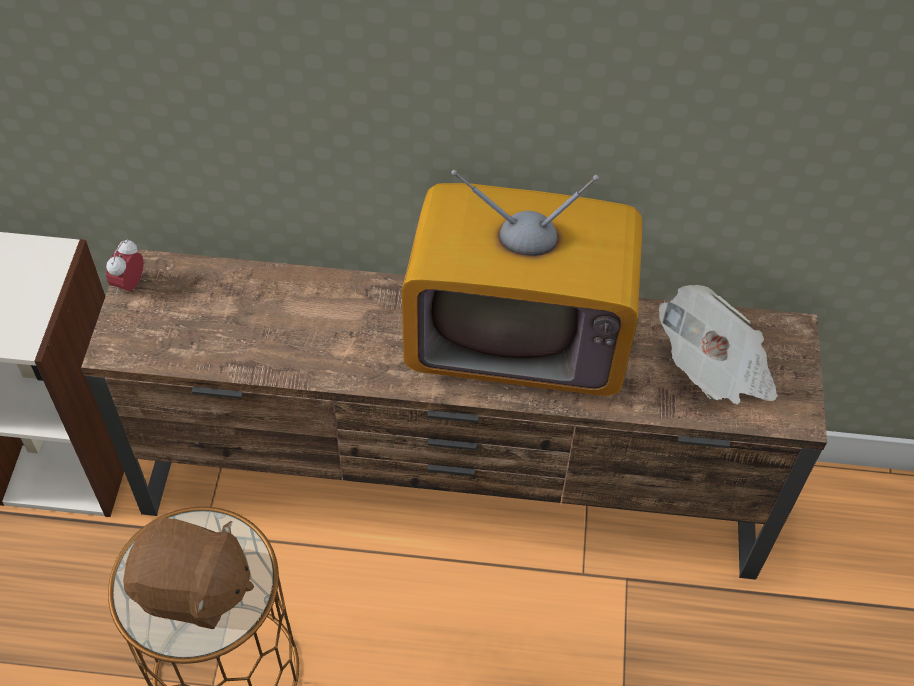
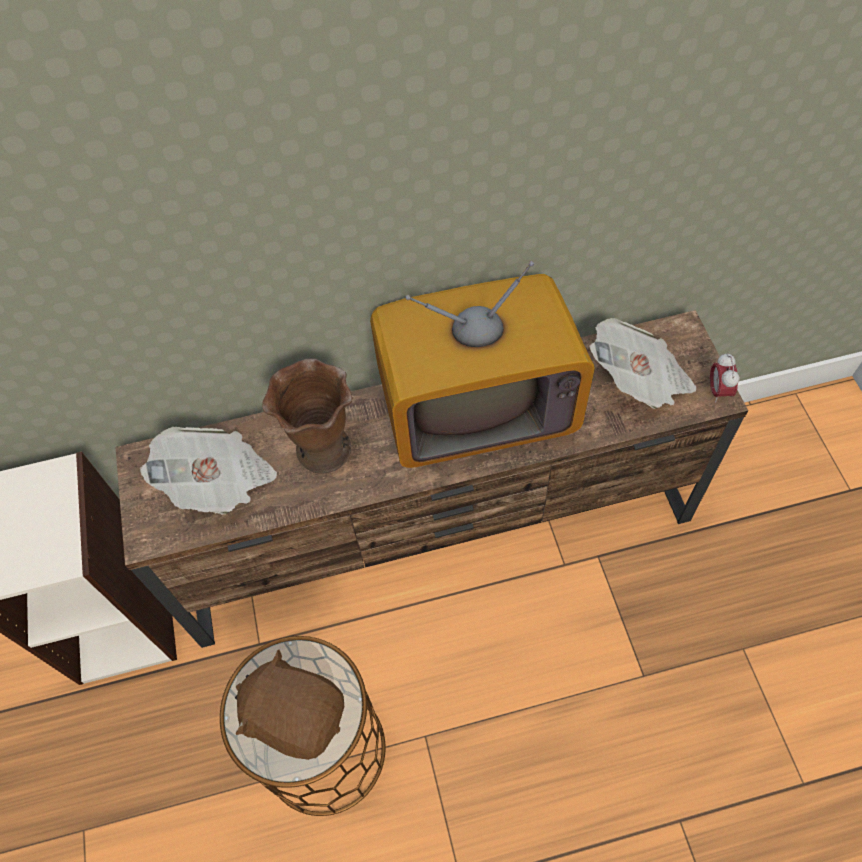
camera: 15 degrees left, 5 degrees up
(129, 284) = (136, 477): alarm clock -> alarm clock (718, 391)
(193, 590) = (296, 716): brown plush toy -> brown plush toy turned 150 degrees counterclockwise
(211, 318) = (219, 482): none -> newspaper
(334, 322) = (324, 449): none -> brown vase

